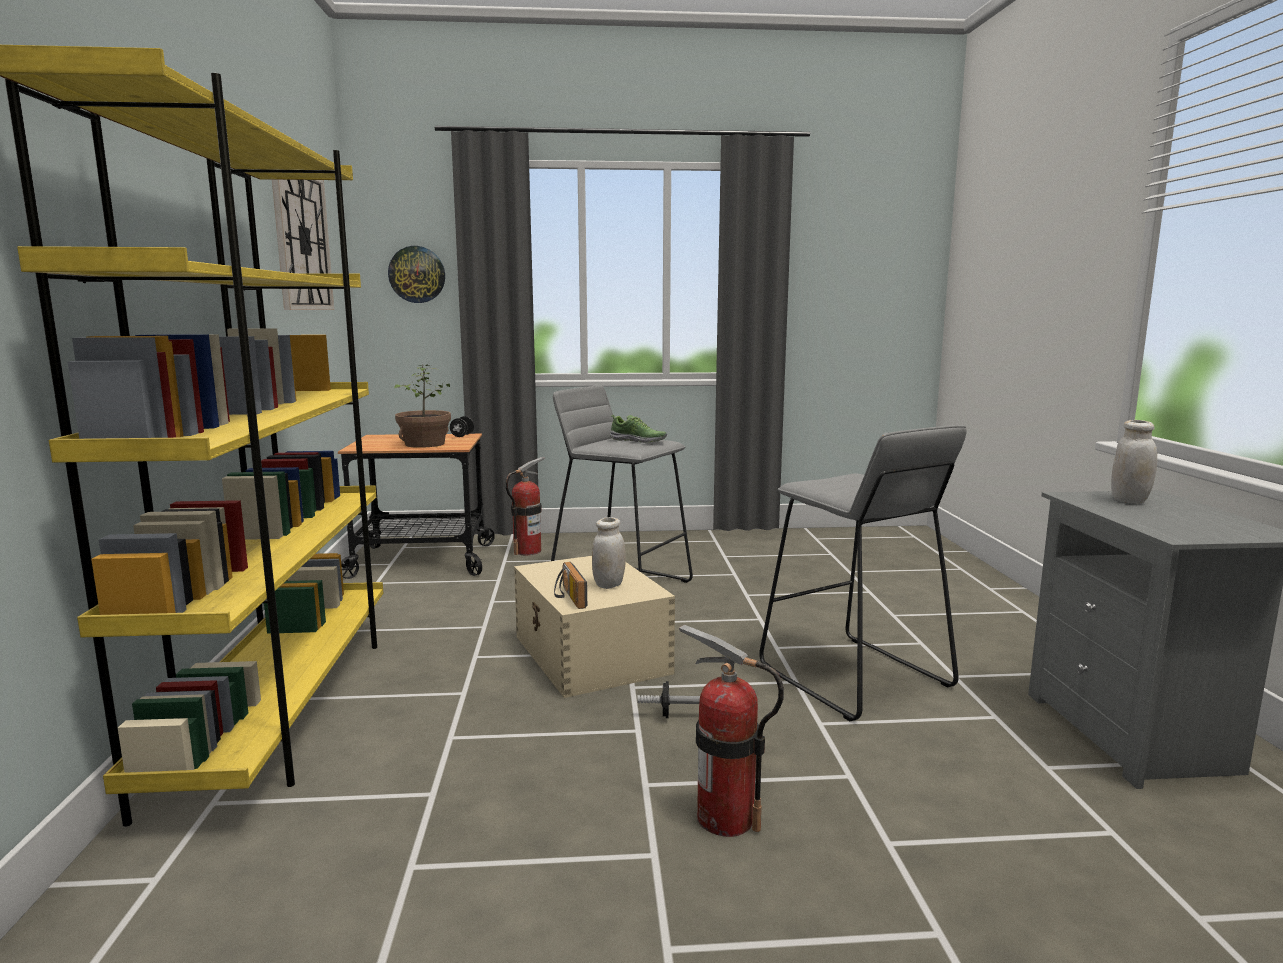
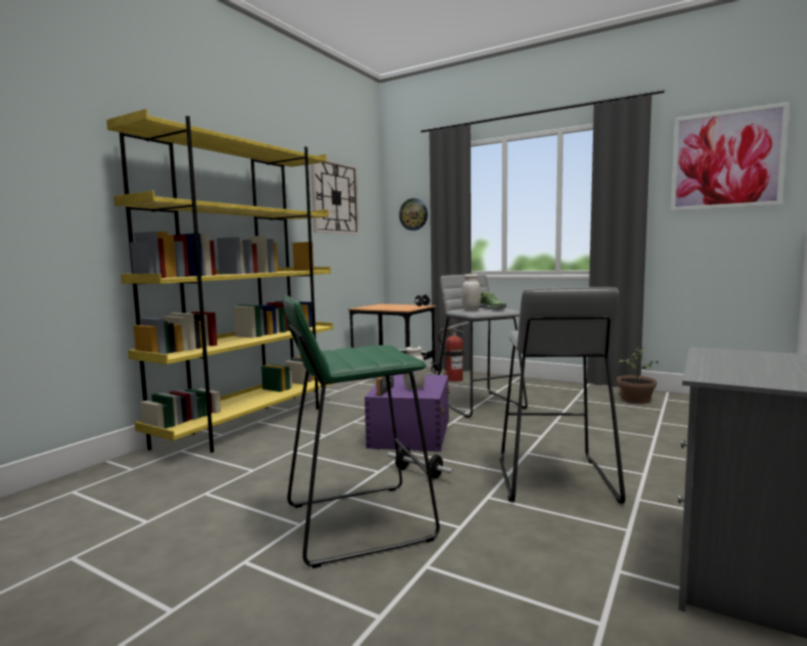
camera: 35 degrees right, 5 degrees down
(424, 444) = (393, 308): potted plant -> potted plant (635, 399)
(591, 655) = (409, 433): beige storage box -> purple storage box
(725, 818) = (357, 522): fire extinguisher -> green stool
(870, 235) = (726, 160): none -> picture
(1129, 500) = (756, 357): white jar -> white jar (471, 310)

